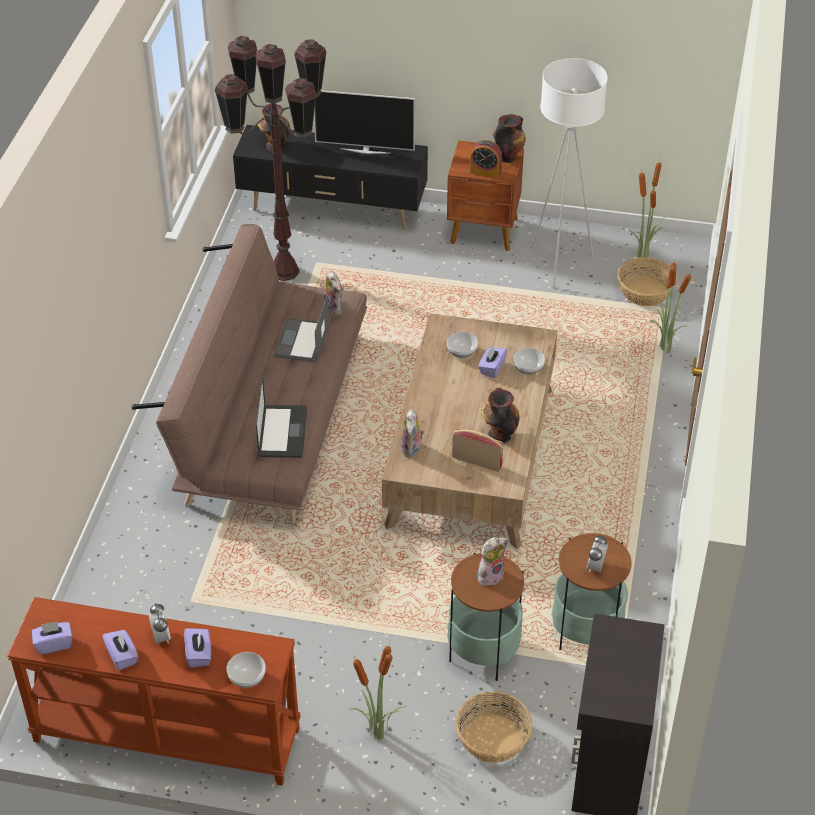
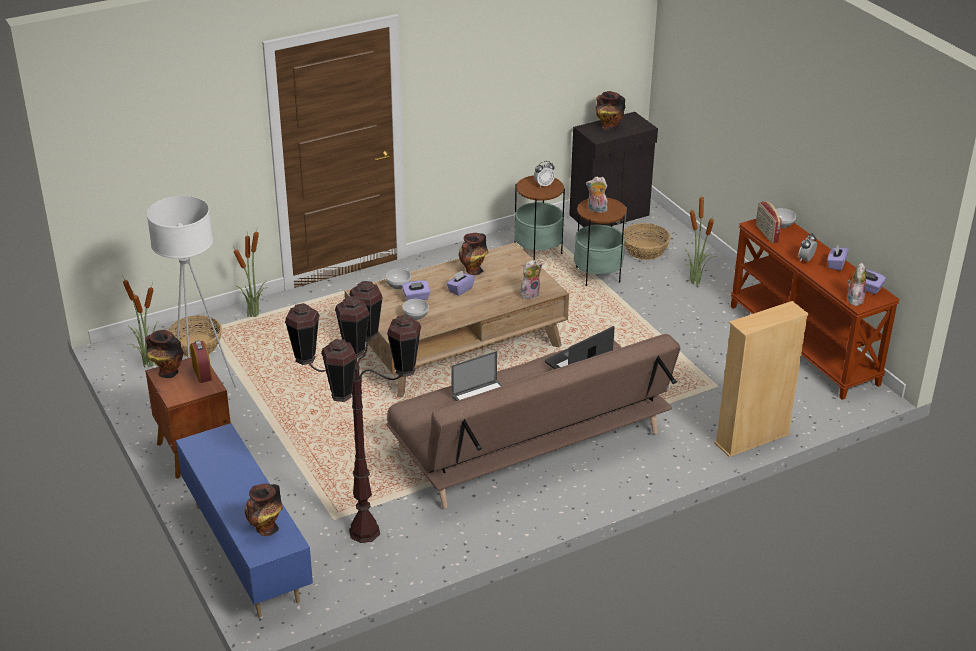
camera: 130 degrees left, 10 degrees down
(97, 566) = (752, 439): none -> beige bookcase
(199, 654) = (795, 243): purple tissue box -> purple tissue box (460, 289)
(333, 210) = (247, 552): black tv stand -> blue tv stand
(335, 308) = (429, 404): plush toy -> plush toy (854, 299)
(365, 150) = (219, 470): television -> none
(477, 461) = (506, 268): radio -> radio (766, 234)
(629, 660) = (608, 127): none -> vase

